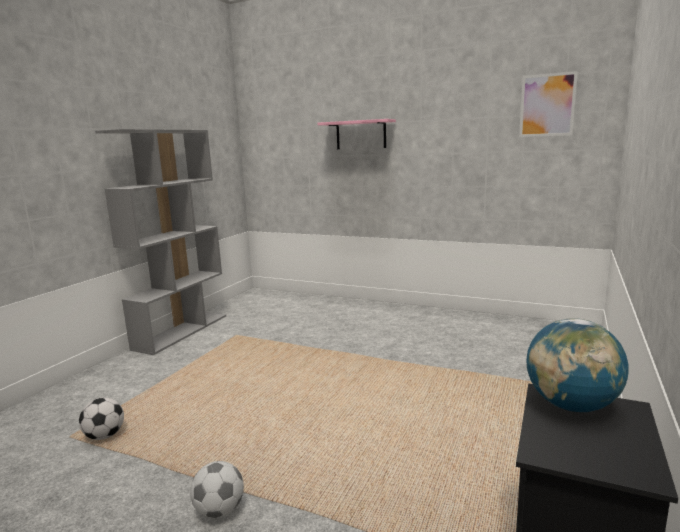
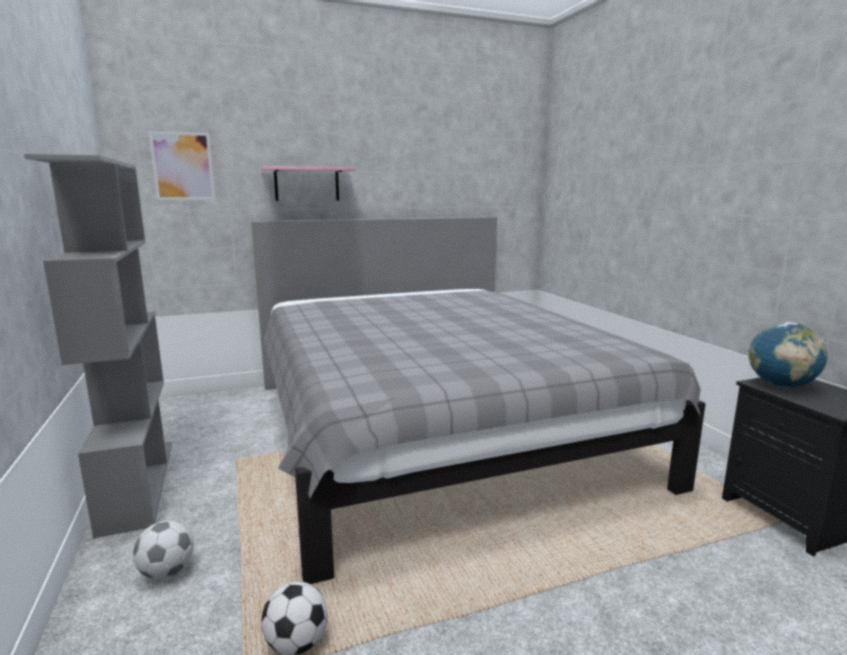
camera: 45 degrees left, 0 degrees up
(219, 510) = (564, 615): football -> football (167, 572)
(375, 359) = (433, 430): none -> grey bed
(547, 105) = (490, 165): picture -> picture (183, 166)

